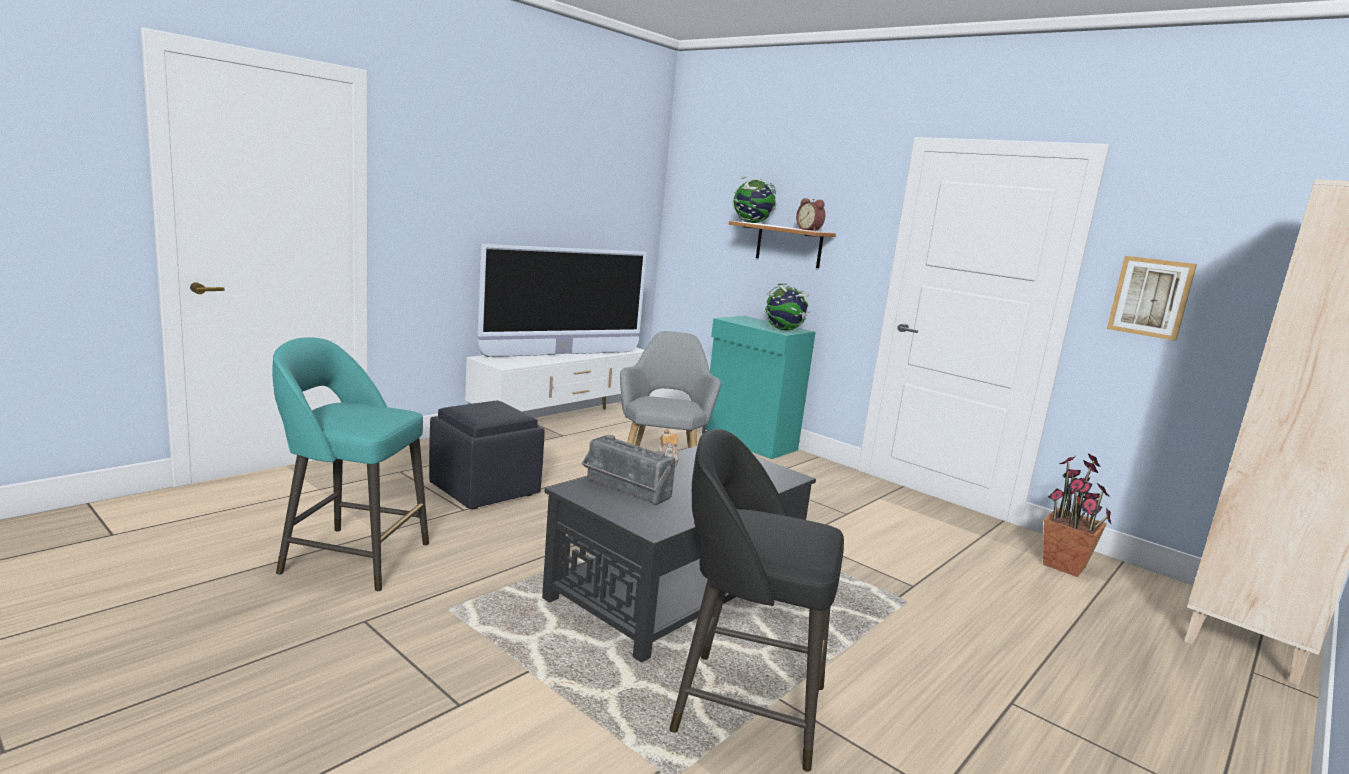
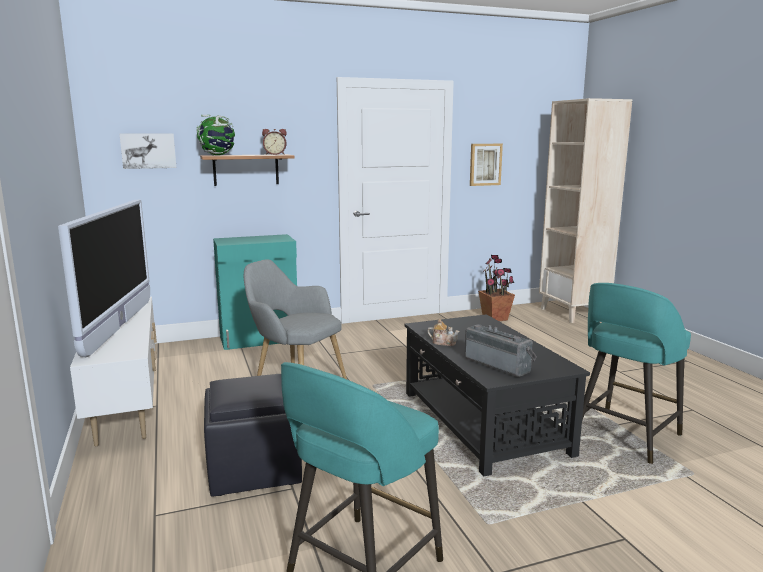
camera: 60 degrees left, 0 degrees up
(625, 491) = (499, 364): radio -> radio turned 105 degrees counterclockwise
(710, 211) = (148, 150): none -> picture
(744, 707) = (625, 436): black stool -> turquoise stool
(784, 330) = (278, 238): globe -> none

